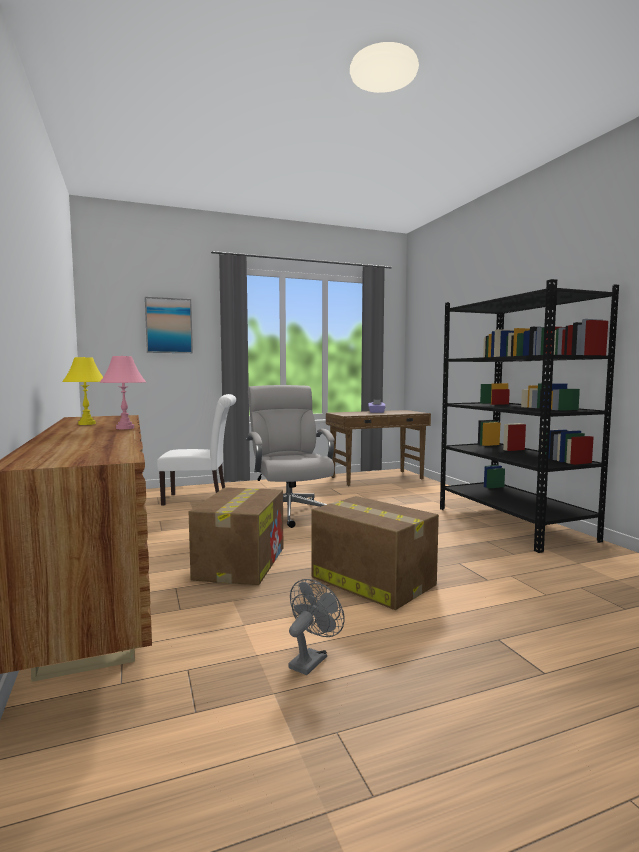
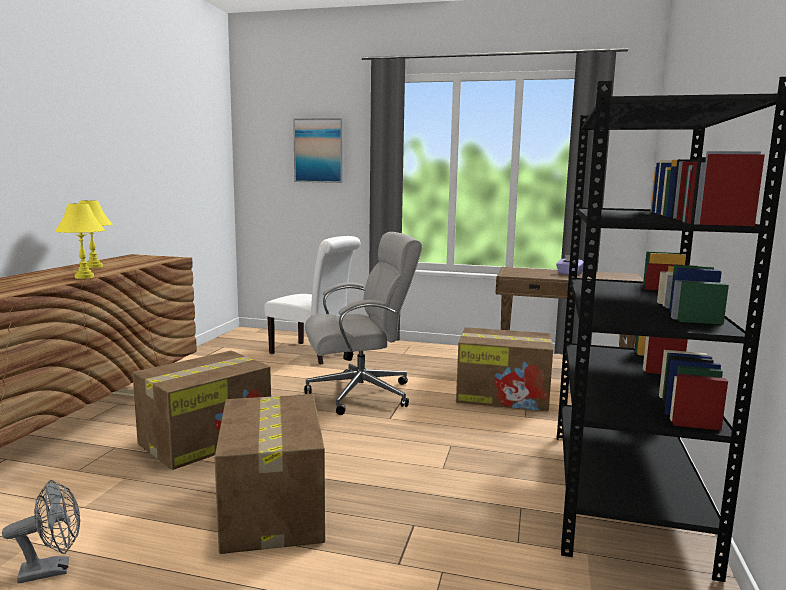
camera: 35 degrees right, 5 degrees up
(125, 428) = (84, 277): pink table lamp -> yellow table lamp
(289, 514) = (360, 394): grey office chair -> grey office chair turned 60 degrees clockwise
(375, 497) = (504, 396): none -> cardboard box

